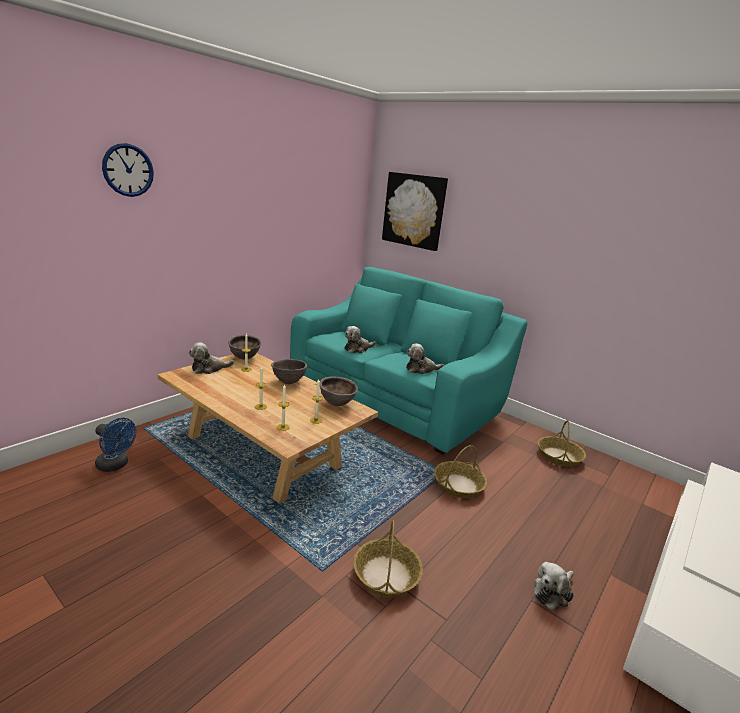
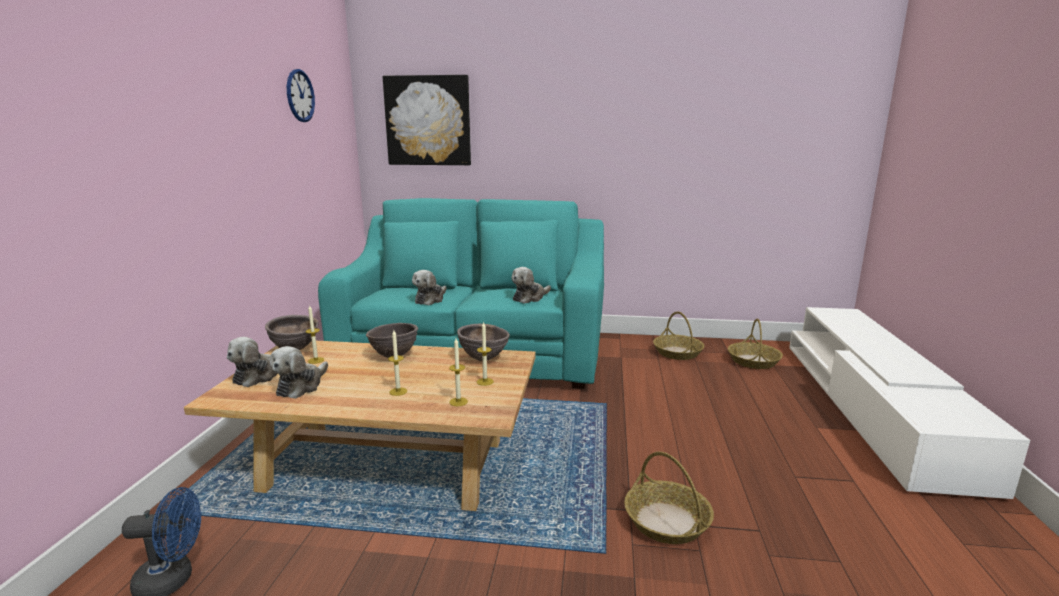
camera: 30 degrees left, 5 degrees down
(128, 170) = (68, 62): wall clock -> wall clock (300, 95)
(458, 485) = (629, 410): basket -> basket (753, 361)
(552, 592) = (800, 462): plush toy -> plush toy (301, 386)

